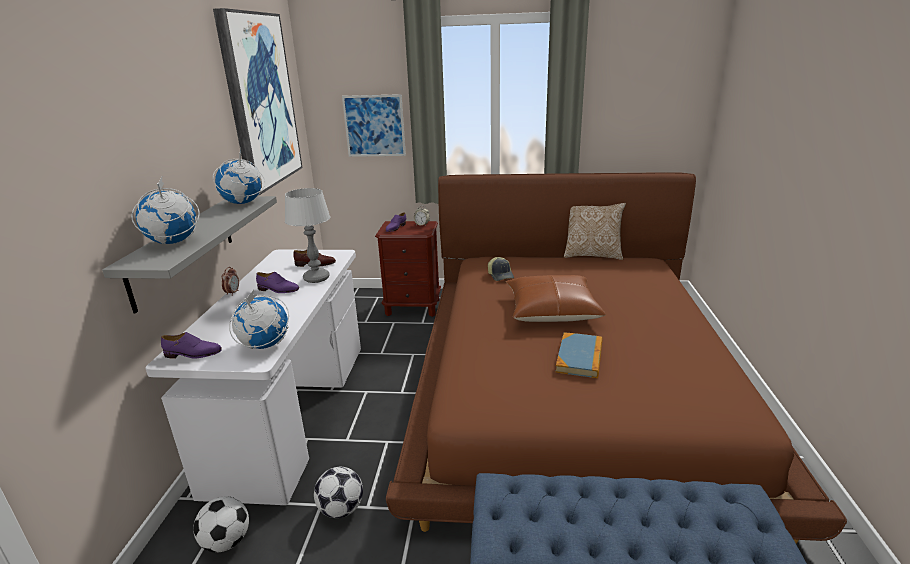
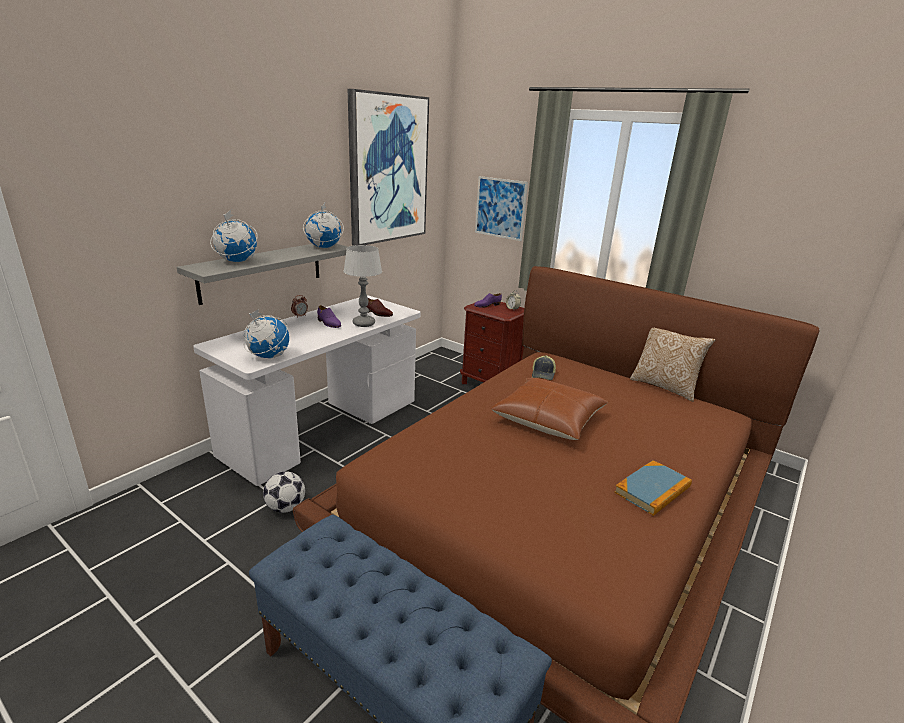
camera: 30 degrees right, 0 degrees up
(193, 354) = (225, 346): purple shoe -> none
(227, 541) = (206, 491): football -> none
(579, 357) = (518, 467): book -> book (652, 490)

